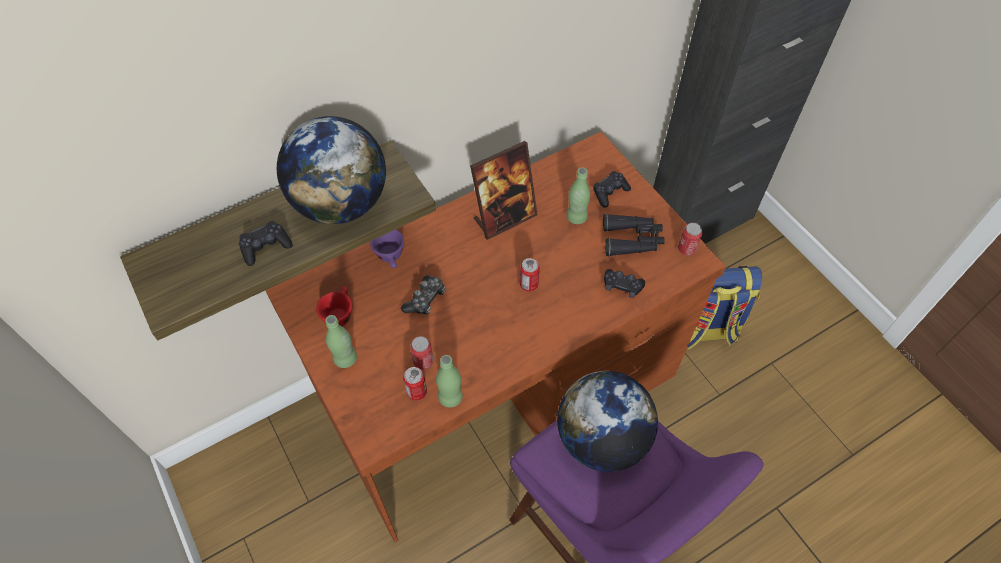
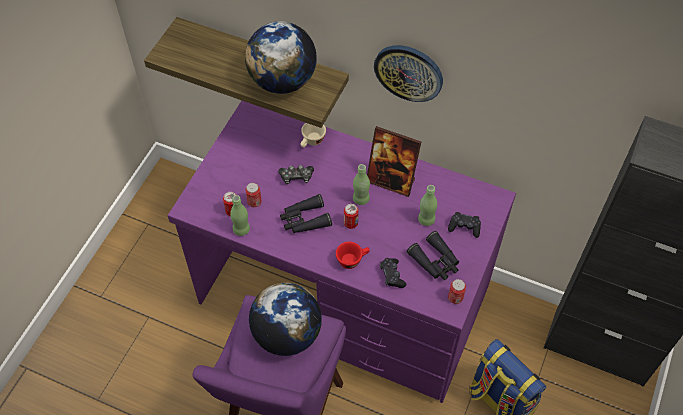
camera: 55 degrees right, 0 degrees up
(266, 247) = (228, 69): black game controller -> none
(339, 313) = (254, 142): red cup -> red cup (352, 259)
(345, 359) = (227, 164): green bottle -> green bottle (361, 199)
(391, 257) = (312, 142): purple cup -> beige cup
(464, 76) = (409, 72): none -> wall clock
(489, 325) = (304, 220): none -> black binoculars
(499, 389) = (344, 296): brown desk -> purple desk

